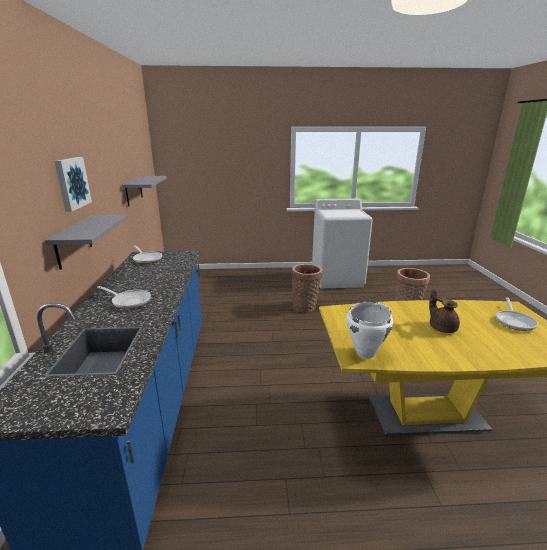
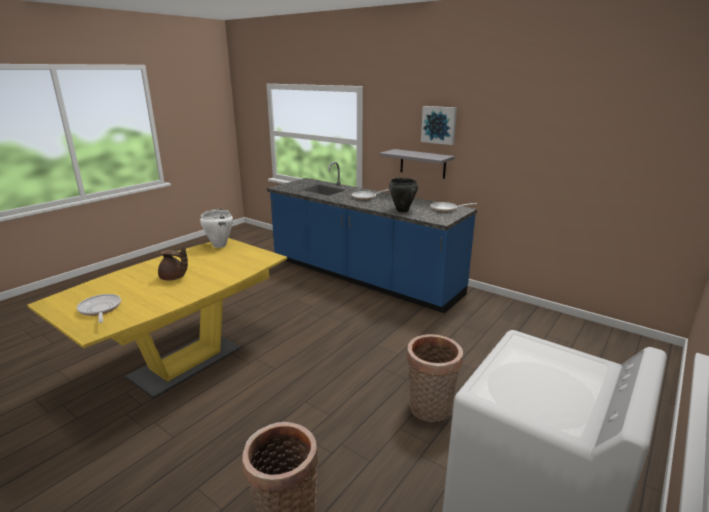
camera: 130 degrees right, 0 degrees up
(133, 190) = (584, 170): grey shelf -> none
(173, 271) = (402, 211): none -> black cooking pot

